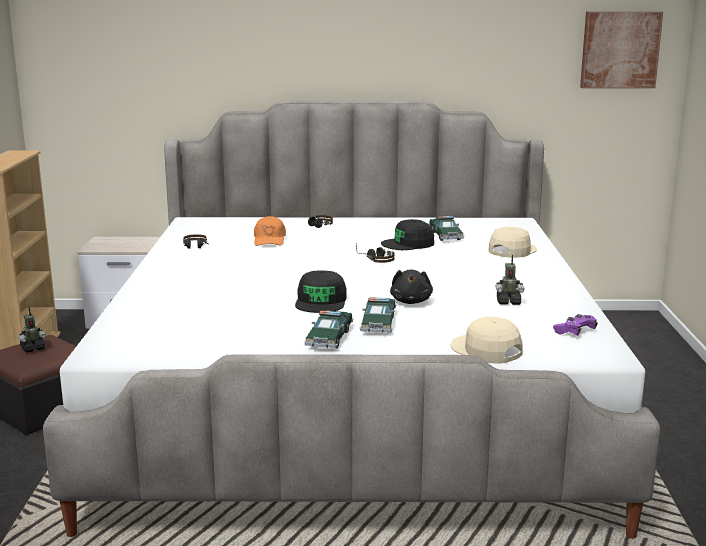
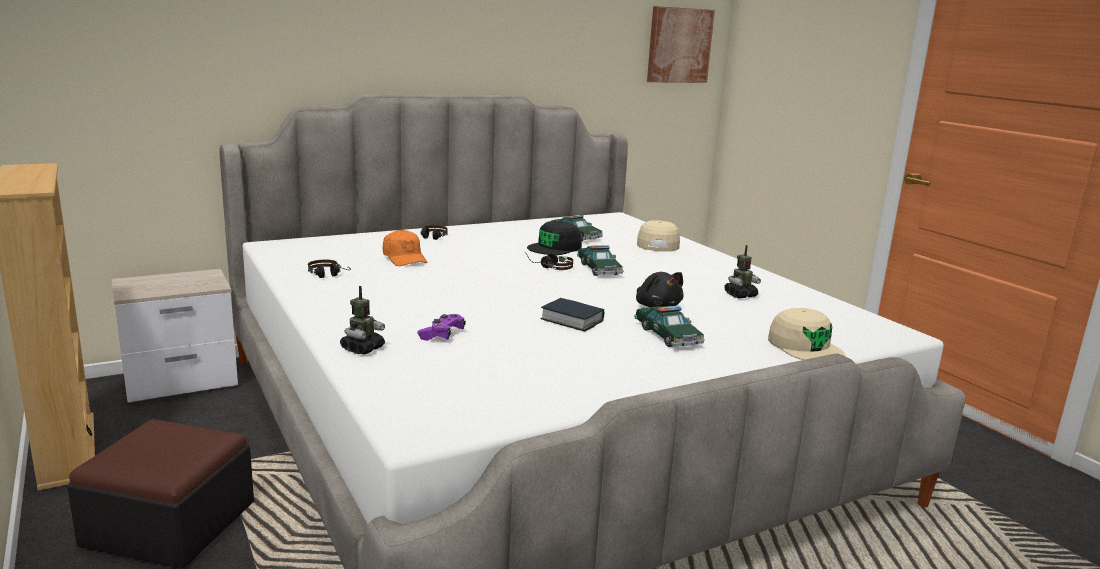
camera: 30 degrees left, 0 degrees up
(33, 348) = (151, 444): toy robot -> toy robot (362, 349)
(321, 301) = (572, 320): black cap -> book
(329, 338) = (648, 360): toy car -> toy car (598, 269)
(486, 350) = (805, 346): beige cap -> beige cap turned 135 degrees counterclockwise
(575, 332) = (840, 316): purple game controller -> purple game controller (442, 335)

